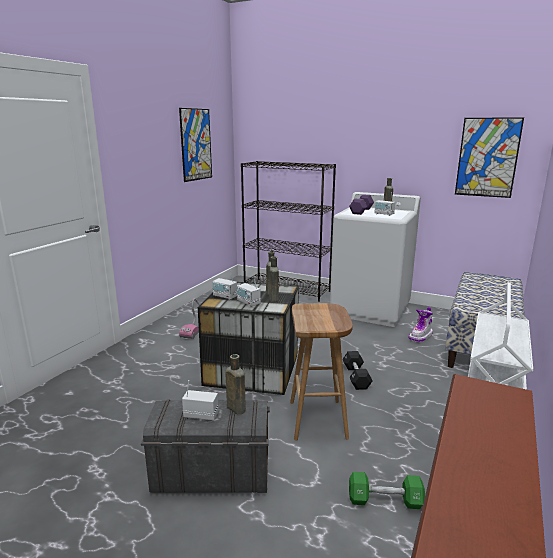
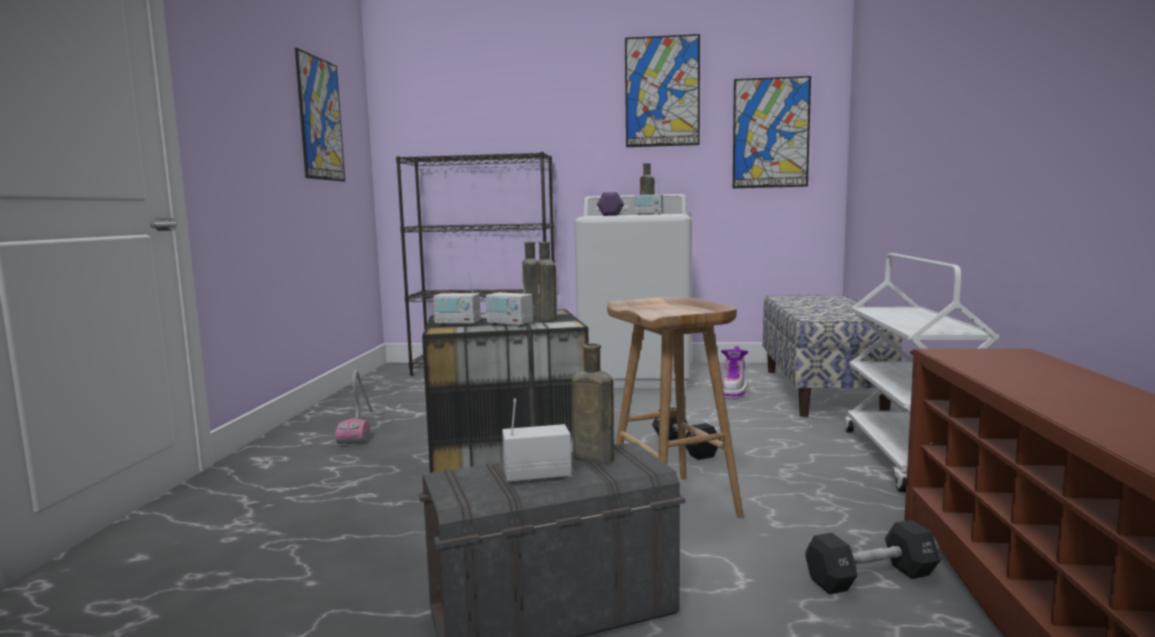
camera: 20 degrees left, 10 degrees down
(384, 500) = (870, 577): green dumbbell -> black dumbbell
(412, 124) = (662, 91): none -> picture

